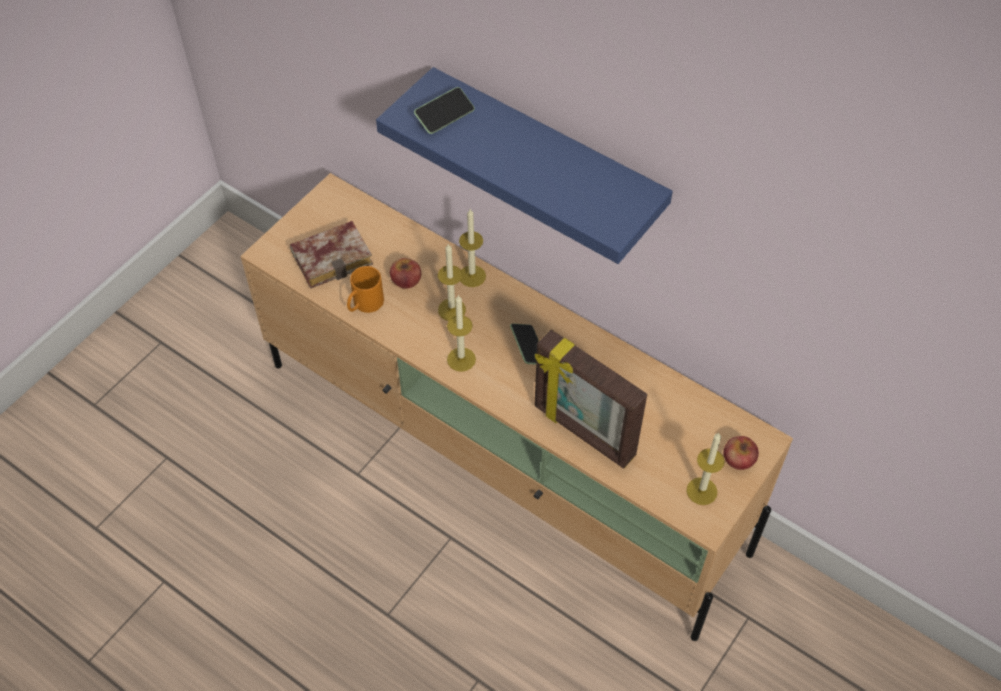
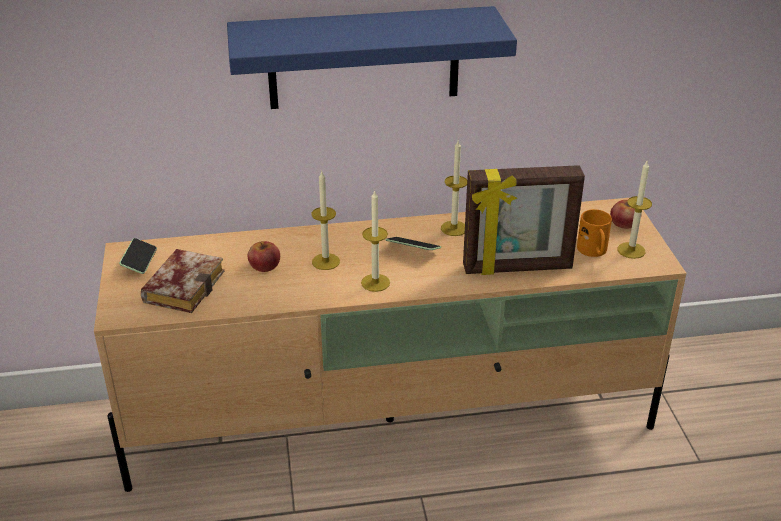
camera: 45 degrees left, 20 degrees down
(364, 305) = (252, 297): orange mug -> orange mug (594, 252)
(444, 117) = (282, 36): phone -> phone (139, 262)
(472, 276) = (312, 237): candle -> candle (454, 228)

